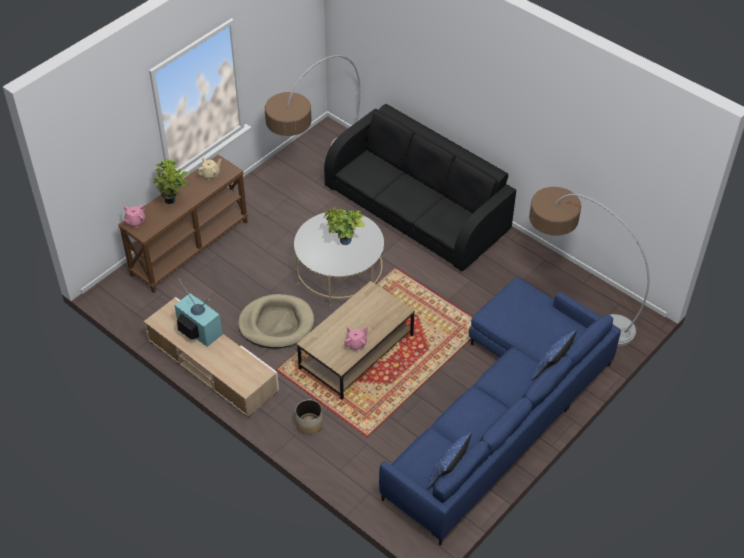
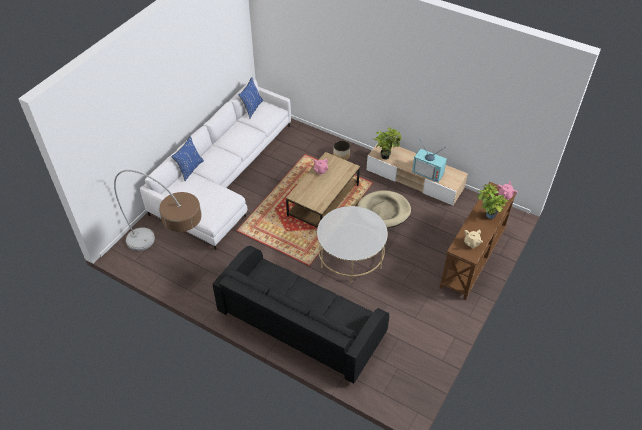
camera: 170 degrees right, 0 degrees up
(315, 172) = (401, 349): floor lamp -> none
(343, 243) = (348, 231): potted plant -> potted plant (386, 155)
(501, 412) = (223, 177): blue sofa -> white sofa

